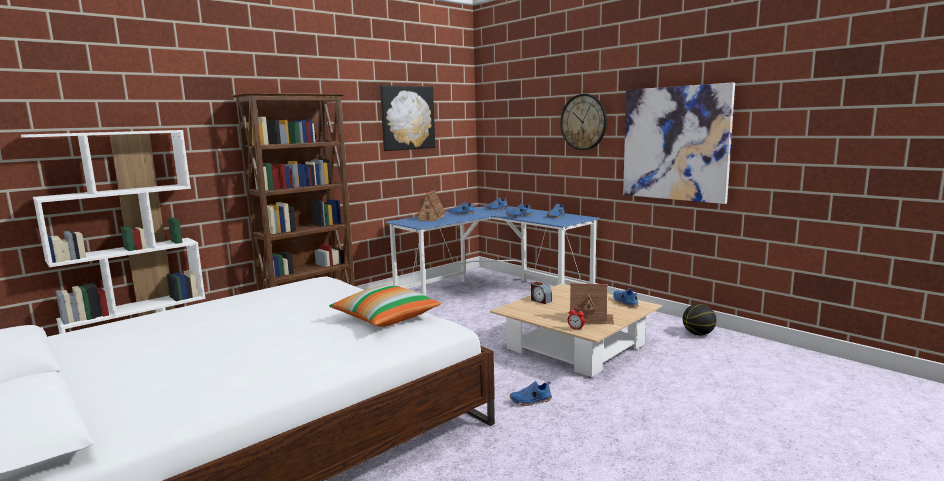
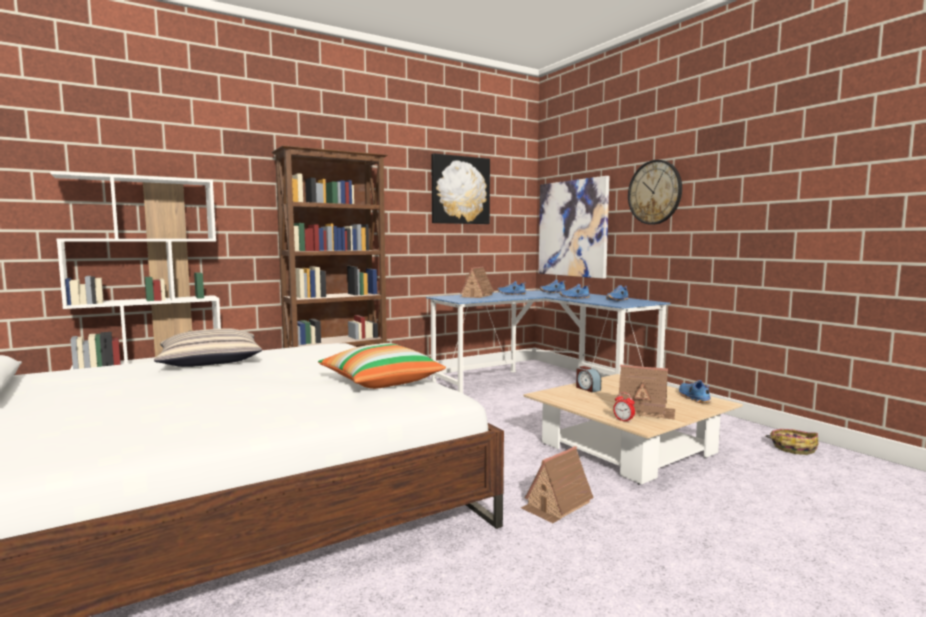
camera: 10 degrees right, 5 degrees down
(215, 308) = (210, 361): none -> pillow
(531, 401) = (556, 505): blue shoe -> toy house
(675, 143) = (766, 210): picture -> picture (572, 228)
(698, 334) = (793, 447): basketball -> basket

